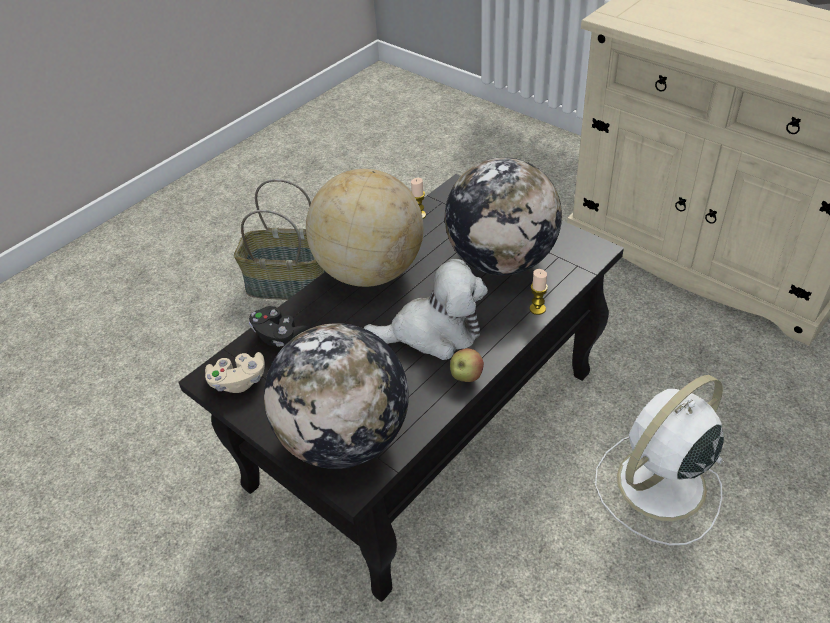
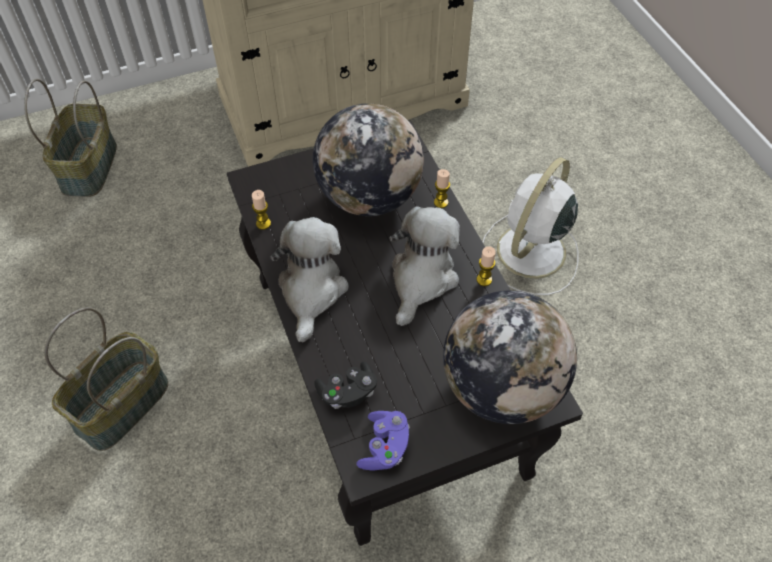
camera: 65 degrees left, 10 degrees up
(238, 381) = (384, 447): beige game controller -> purple game controller
(370, 271) = (311, 290): globe -> plush toy
(466, 377) = (484, 279): apple -> candle
(482, 157) = (88, 166): none -> basket
(658, 486) = (529, 253): white fan -> white fan turned 45 degrees clockwise

